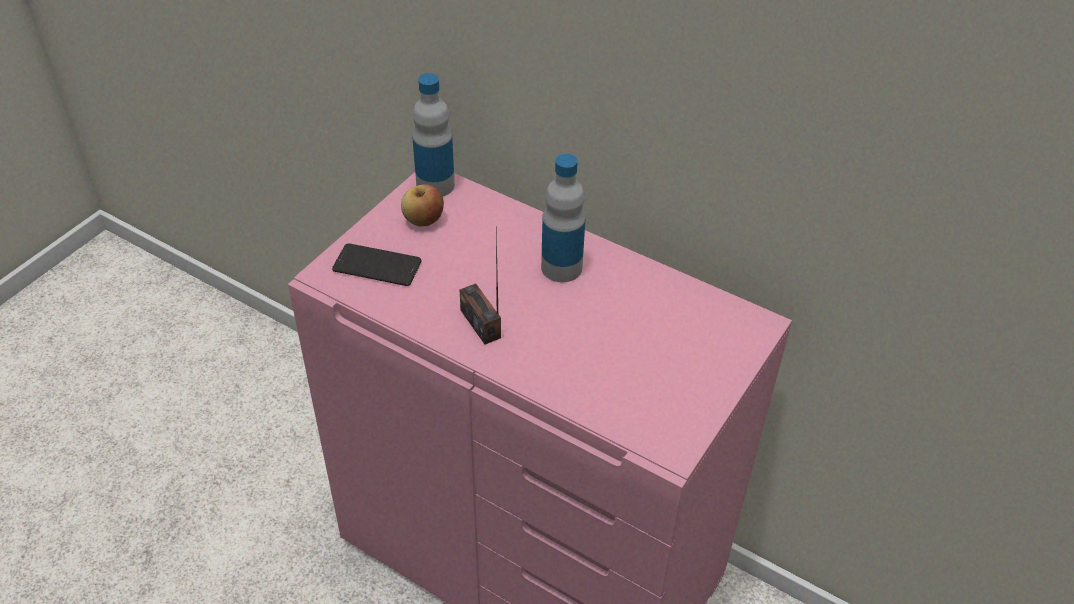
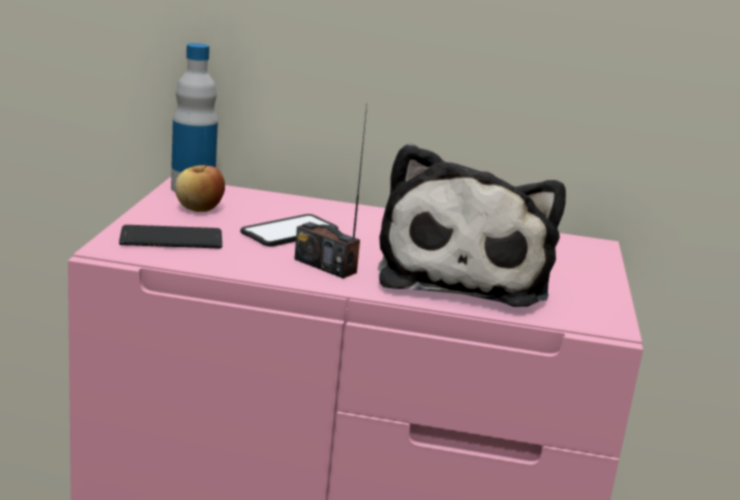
camera: 25 degrees left, 25 degrees down
(480, 267) = (289, 232): none -> phone
(561, 267) = (374, 227): bottle -> none
(594, 355) = (464, 274): none -> plush toy

